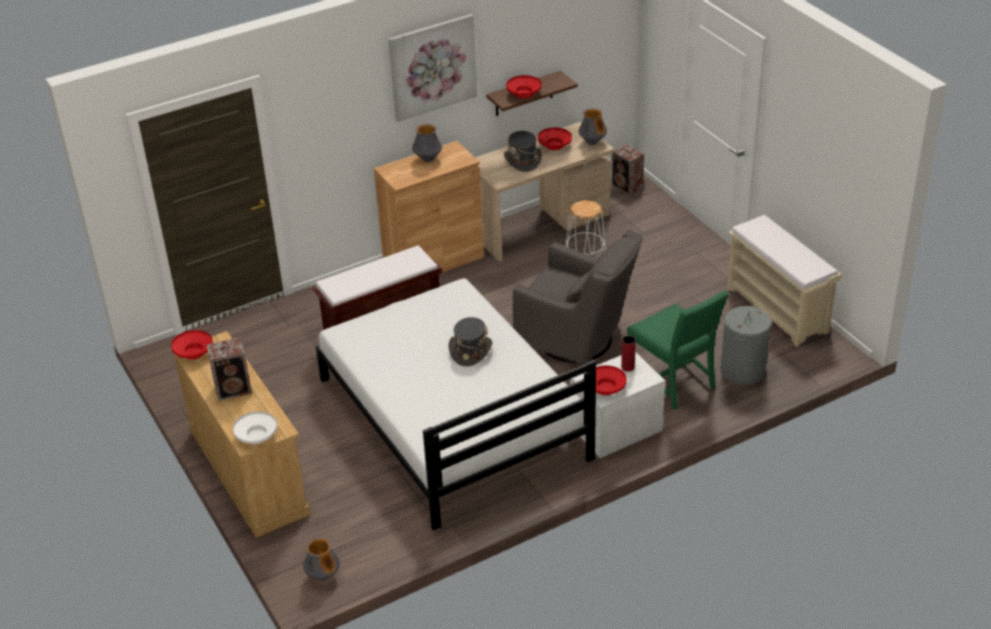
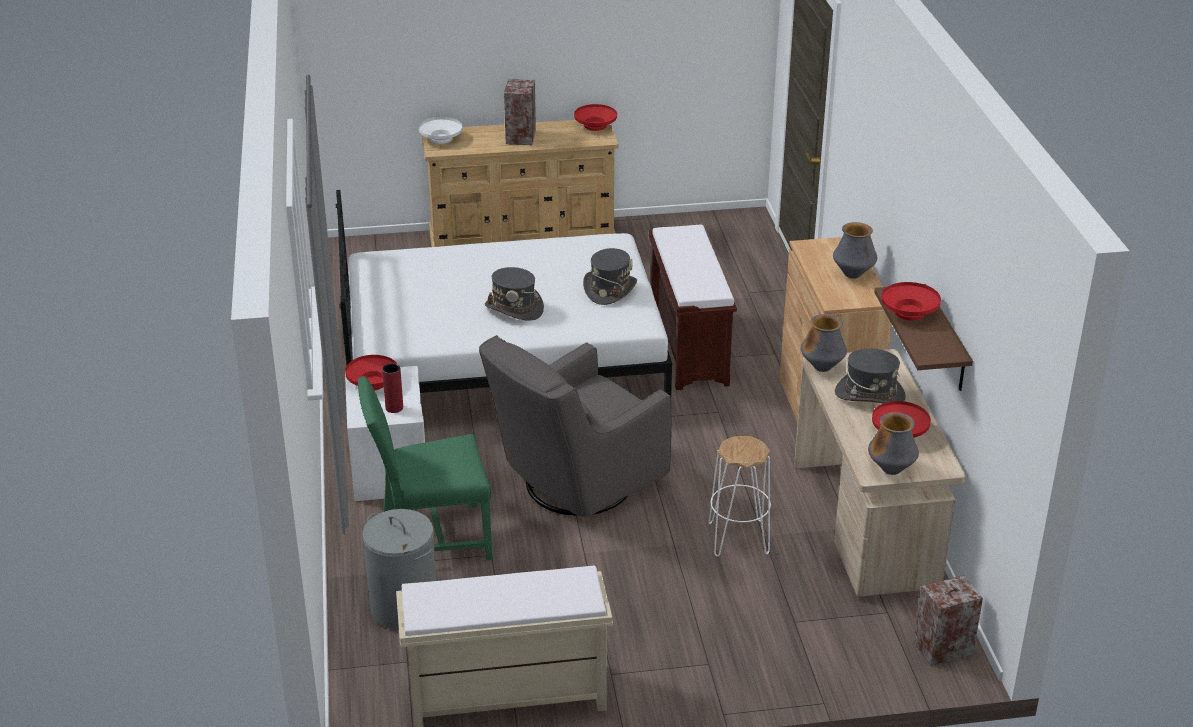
camera: 110 degrees right, 5 degrees down
(323, 576) = (349, 255): vase -> vase (822, 368)
(417, 314) = (610, 289): none -> grey hat
(433, 67) = (906, 172): picture -> none

